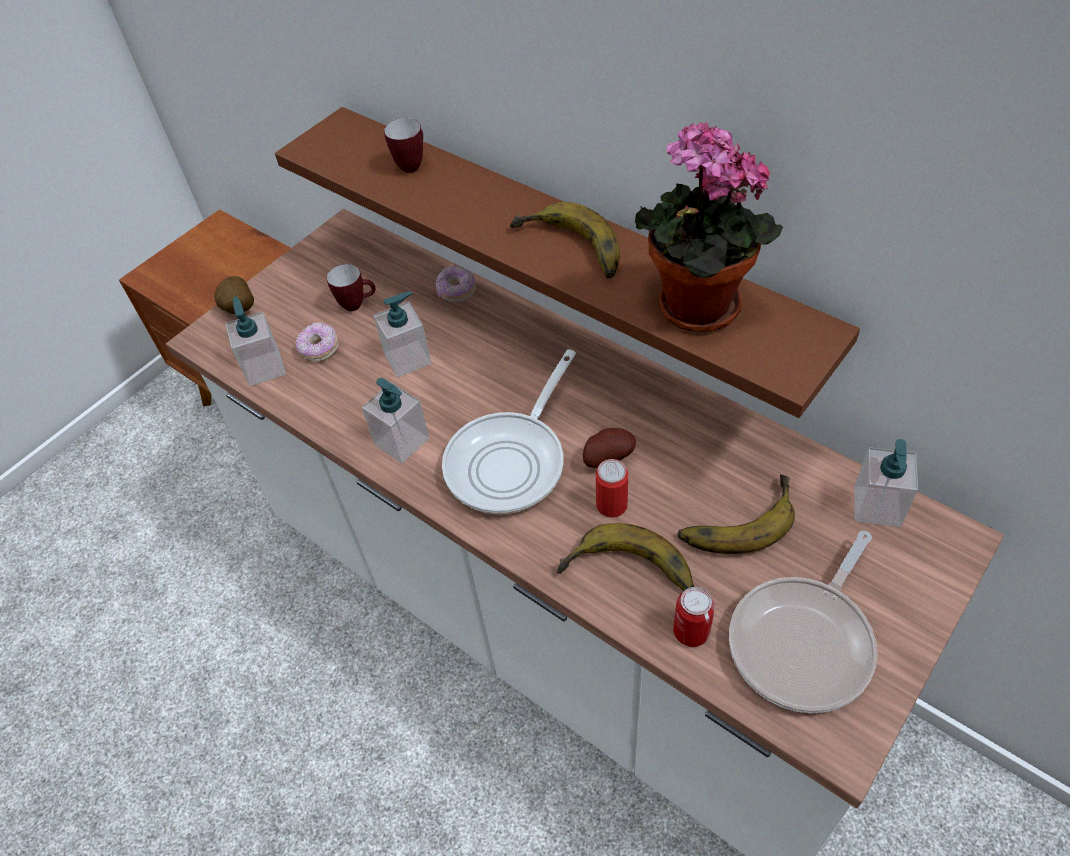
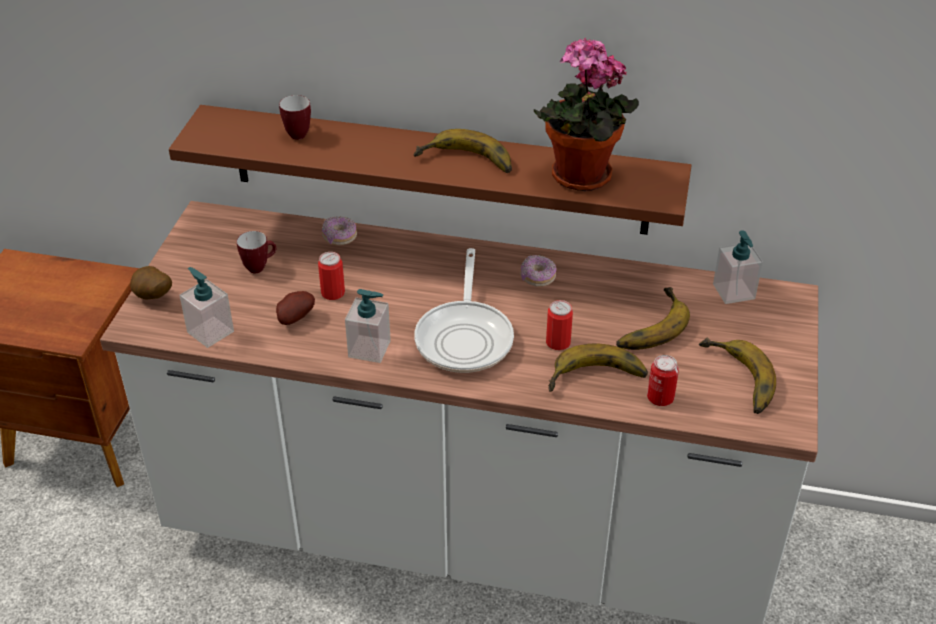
camera: 30 degrees left, 10 degrees down
(319, 349) = (250, 306): donut -> donut (537, 277)
(408, 358) = (333, 293): soap dispenser -> can
(607, 457) = (535, 315): potato -> potato (294, 318)
(804, 642) = (734, 380): frying pan -> banana

